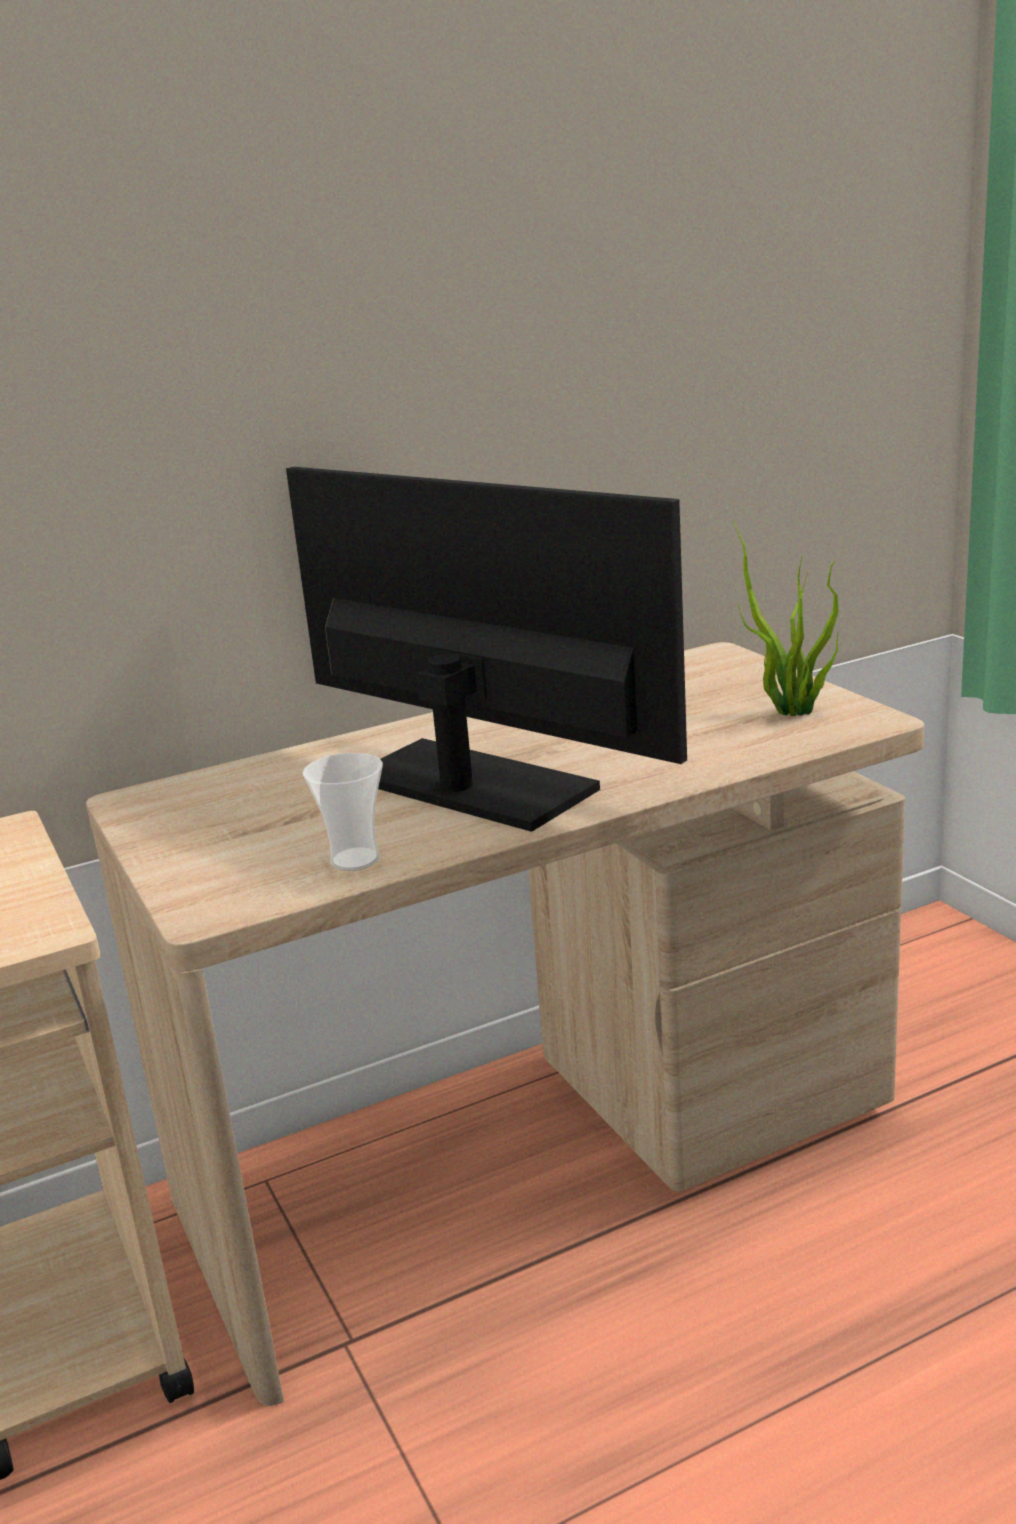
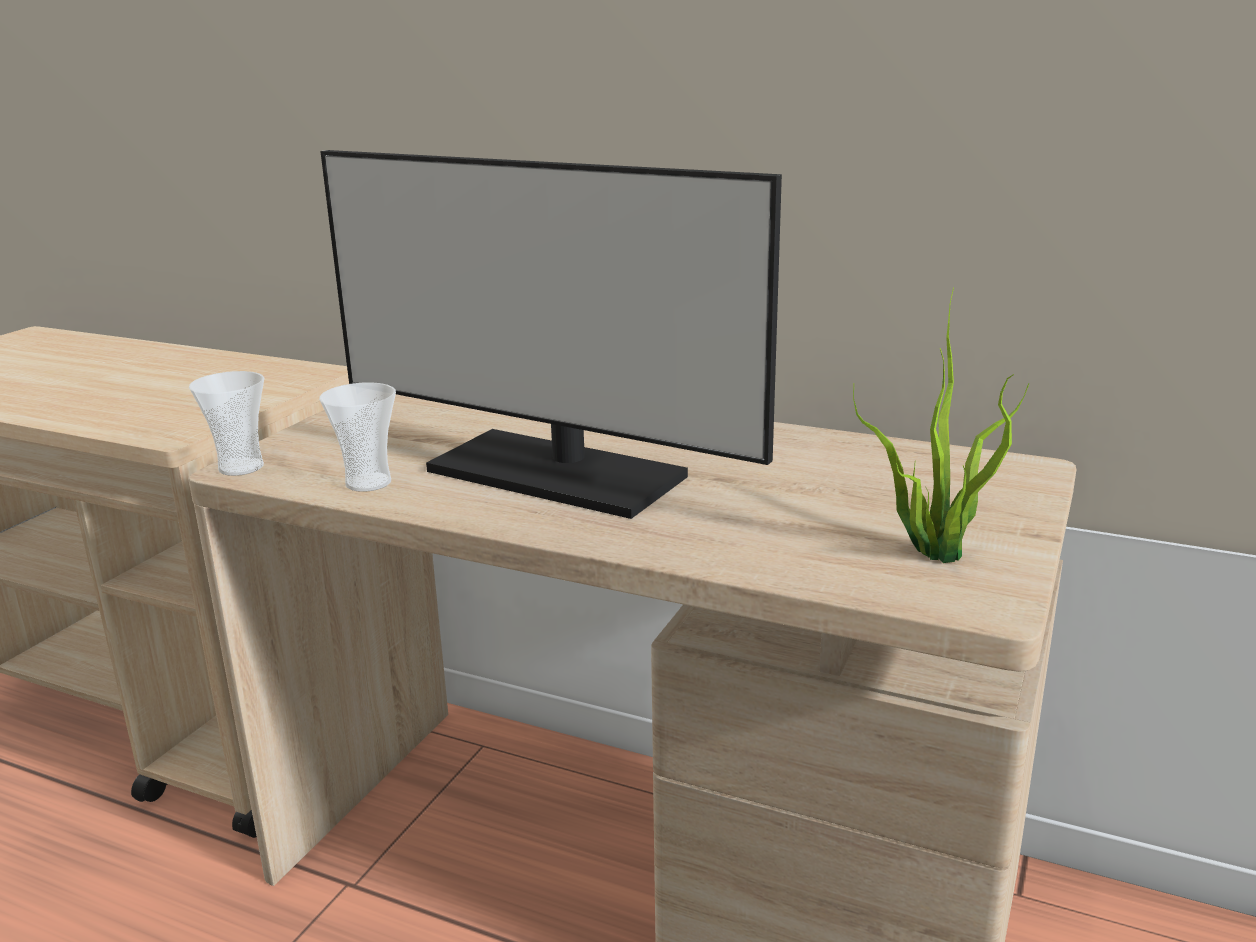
camera: 50 degrees right, 0 degrees up
(202, 912) = (241, 467): none -> cup
(473, 785) = (556, 474): monitor -> monitor turned 120 degrees clockwise

